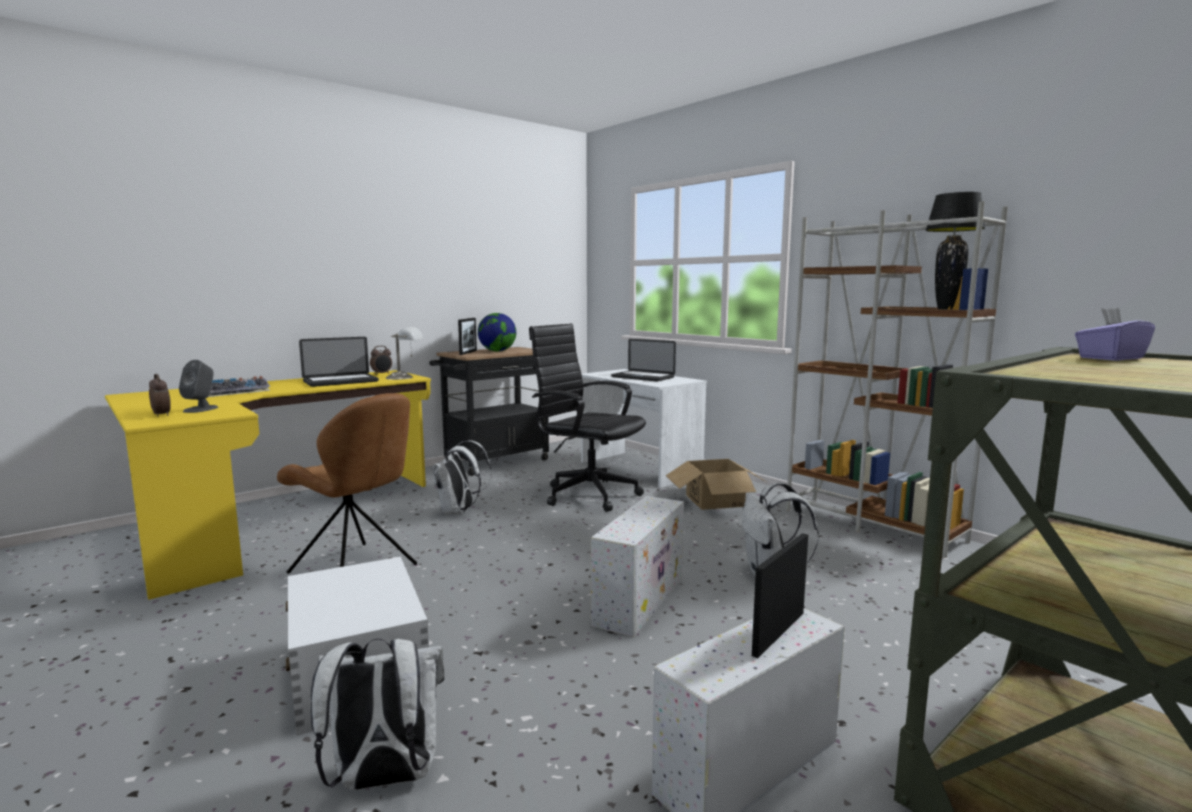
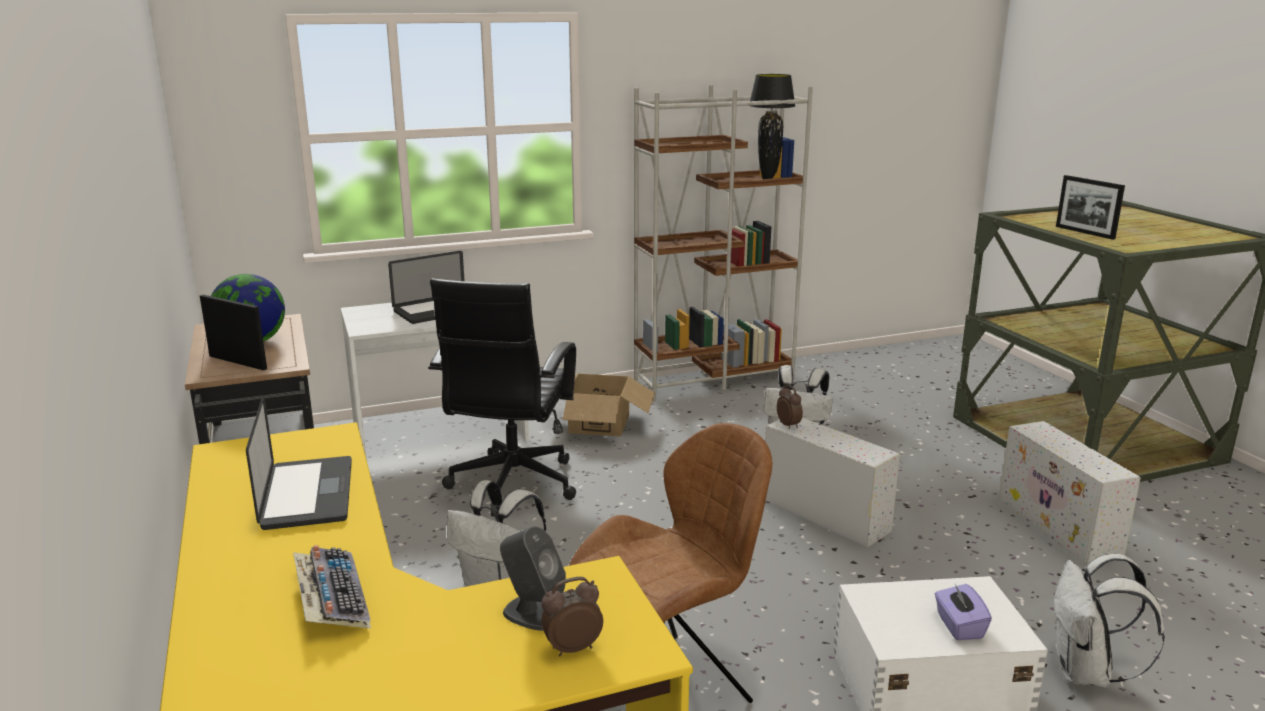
camera: 70 degrees left, 10 degrees up
(382, 374) = (242, 457): alarm clock -> alarm clock (789, 425)
(405, 377) = (326, 440): white table lamp -> none
(587, 494) = (511, 487): black office chair -> black office chair turned 45 degrees counterclockwise
(779, 633) = (1056, 439): picture frame -> picture frame (1084, 232)
(1110, 358) = (1033, 220): purple tissue box -> purple tissue box (959, 626)

